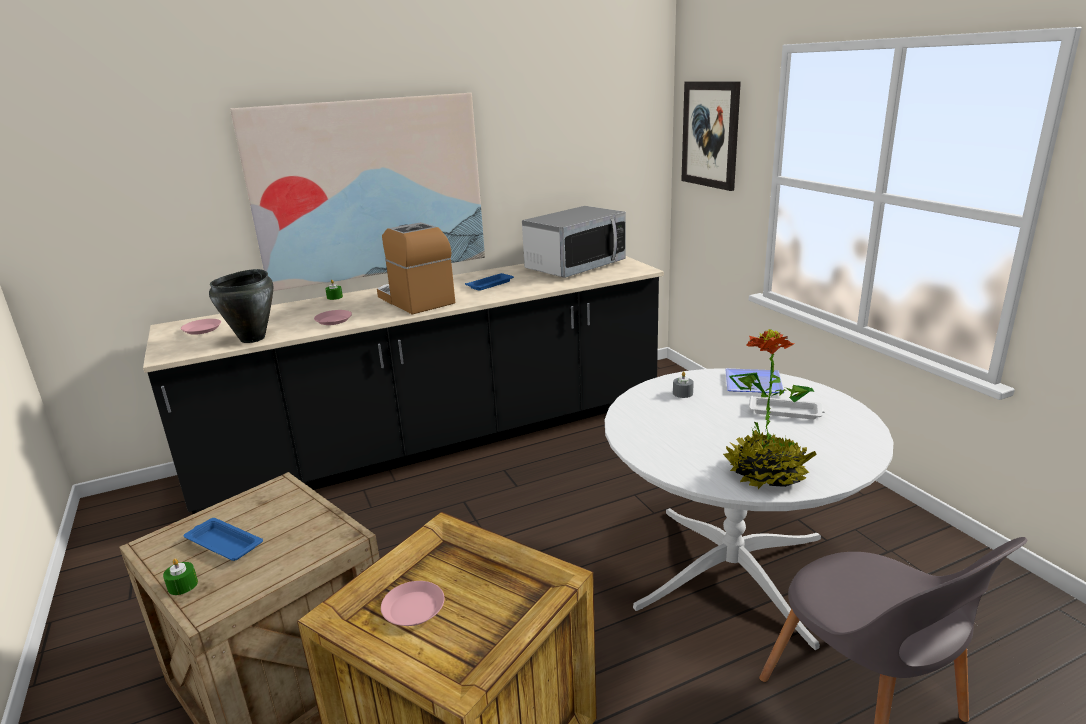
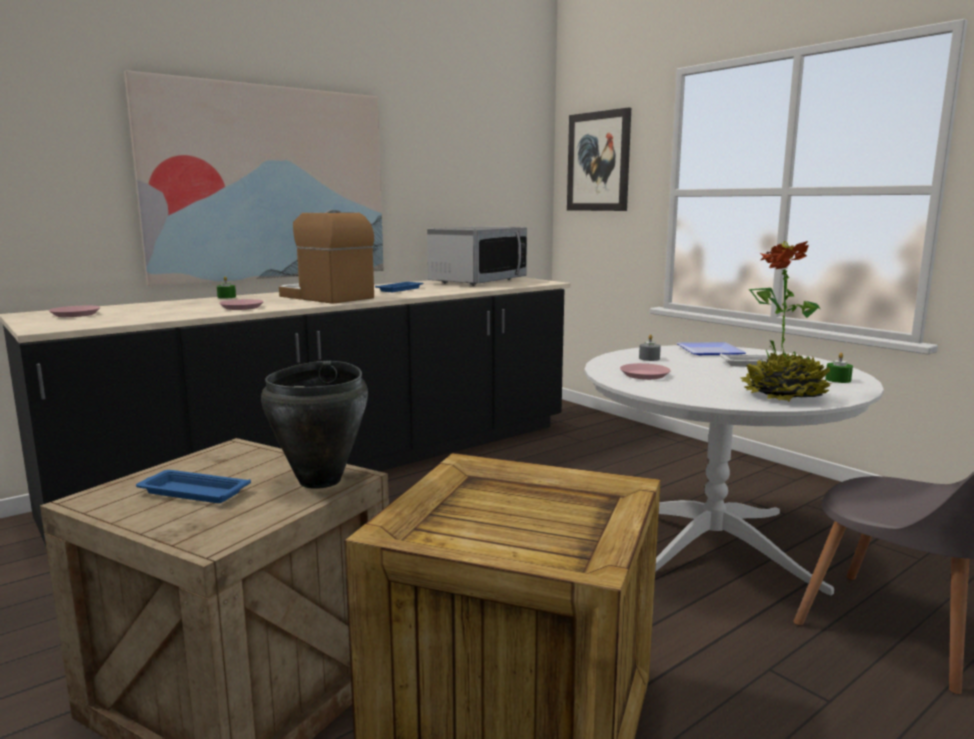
camera: 15 degrees left, 10 degrees down
(183, 585) = (160, 527): green candle -> green candle (838, 380)
(253, 338) = (151, 317): black cooking pot -> black cooking pot (321, 480)
(413, 608) = (477, 524): pink plate -> pink plate (644, 375)

